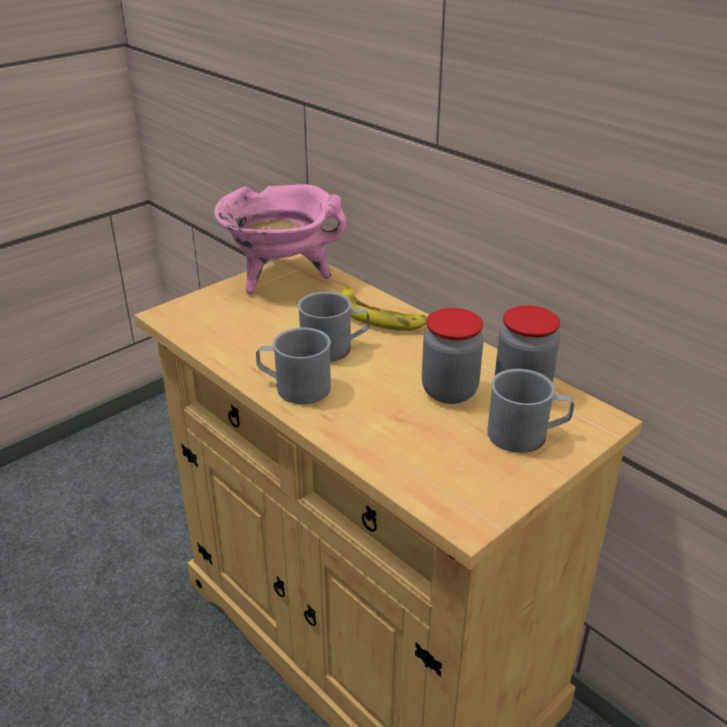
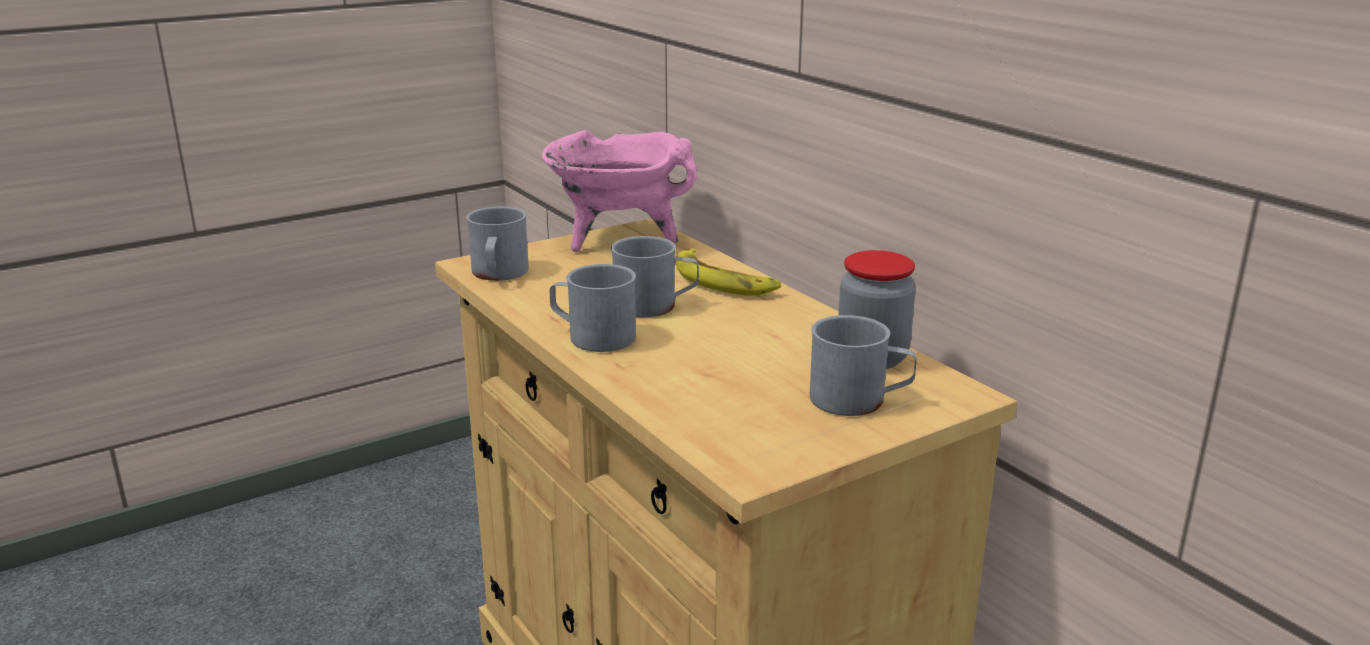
camera: 10 degrees right, 10 degrees down
(193, 324) = (498, 274): none -> grey mug
(449, 391) = (779, 354): jar -> none

